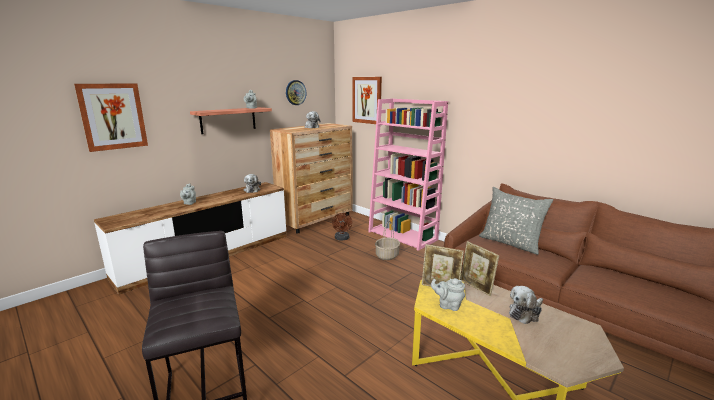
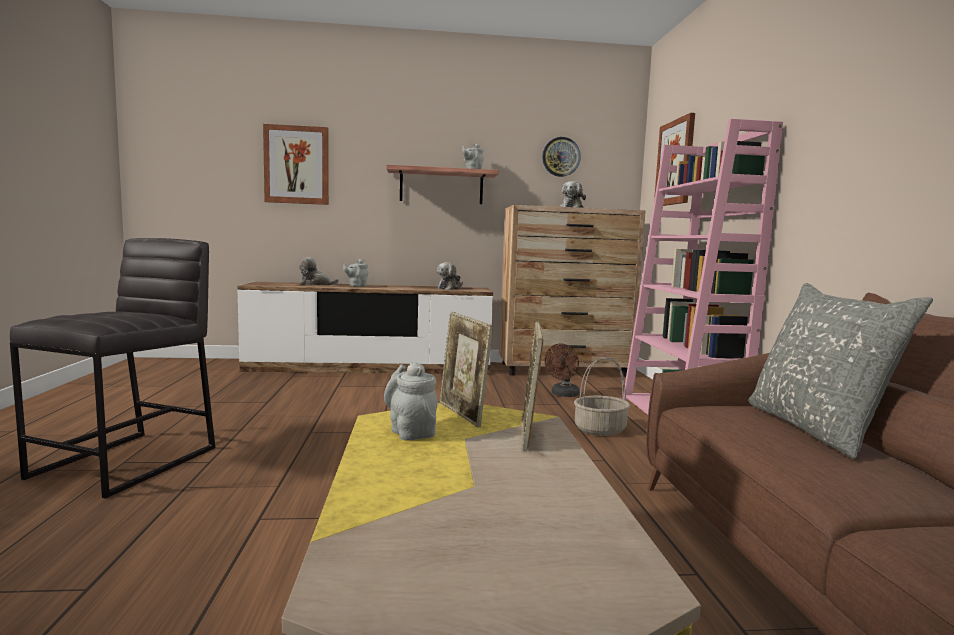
camera: 40 degrees right, 10 degrees down
(525, 313) = (530, 494): plush toy -> plush toy (316, 284)

